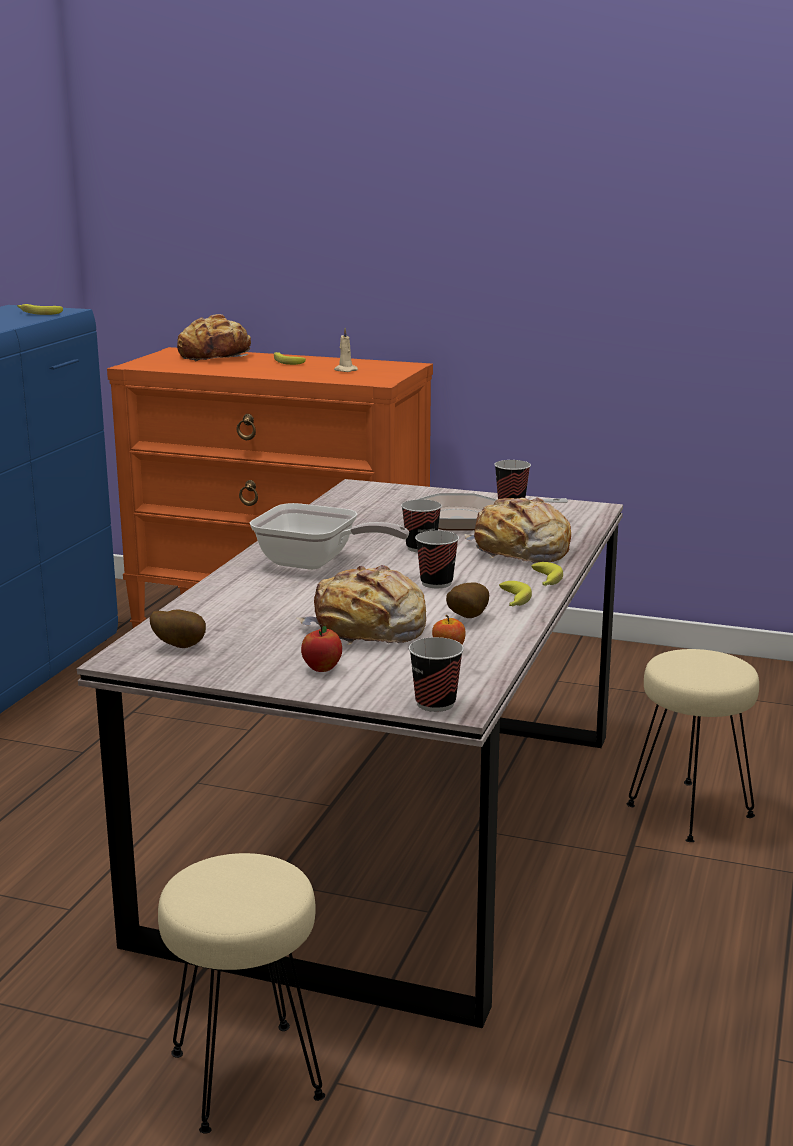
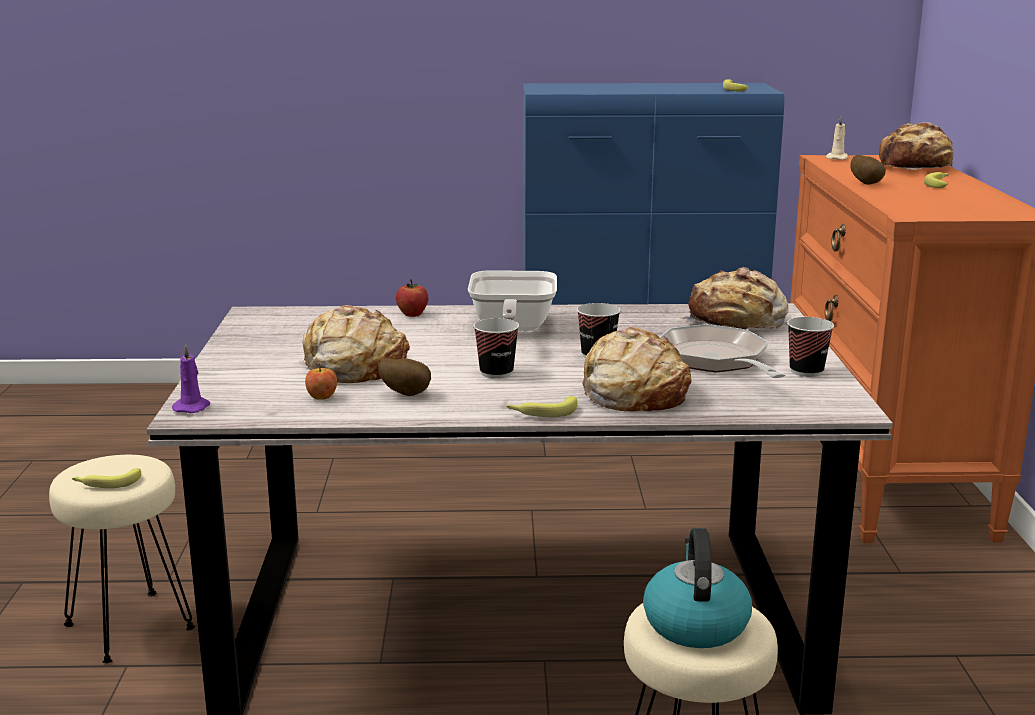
camera: 70 degrees right, 0 degrees up
(180, 646) = (284, 322): potato -> potato (867, 183)
(322, 668) = (256, 364): apple -> apple (412, 314)
(344, 370) = (941, 201): beige candle -> beige candle (837, 158)
(378, 500) = (736, 322): none -> bread
(435, 703) = (192, 407): cup -> purple candle
(513, 601) = (467, 406): banana -> banana (107, 483)
(703, 667) = (695, 623): none -> kettle

